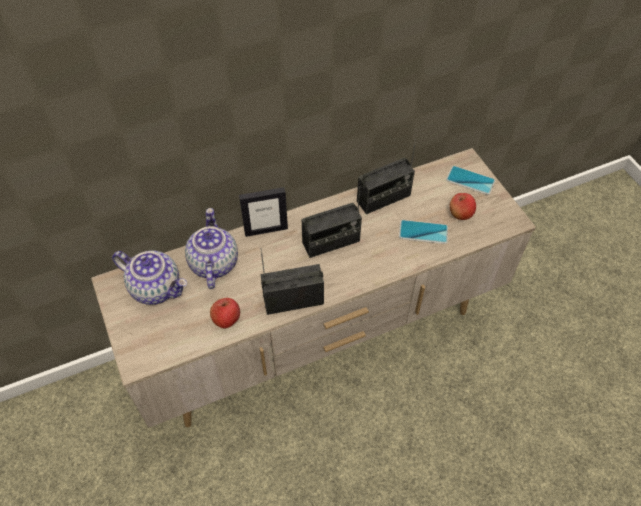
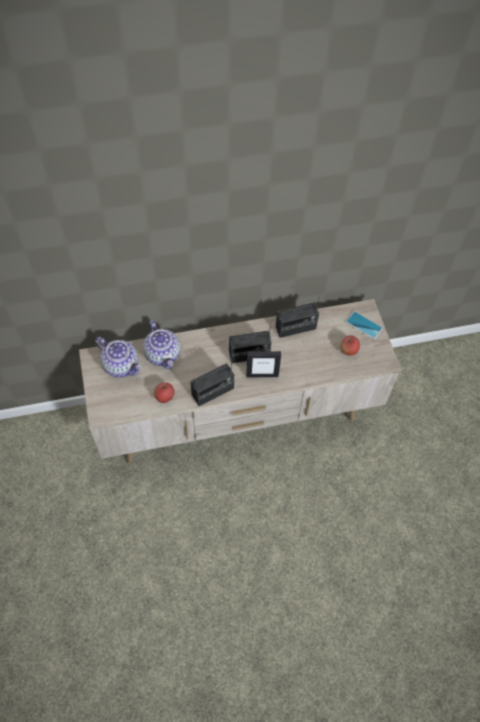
camera: 10 degrees right, 5 degrees up
(213, 263) = (163, 354): teapot -> teapot turned 150 degrees clockwise
(266, 230) = (205, 336): picture frame -> picture frame (262, 375)
(293, 300) = (213, 391): radio -> radio turned 150 degrees clockwise
(423, 232) = (317, 359): phone -> none

